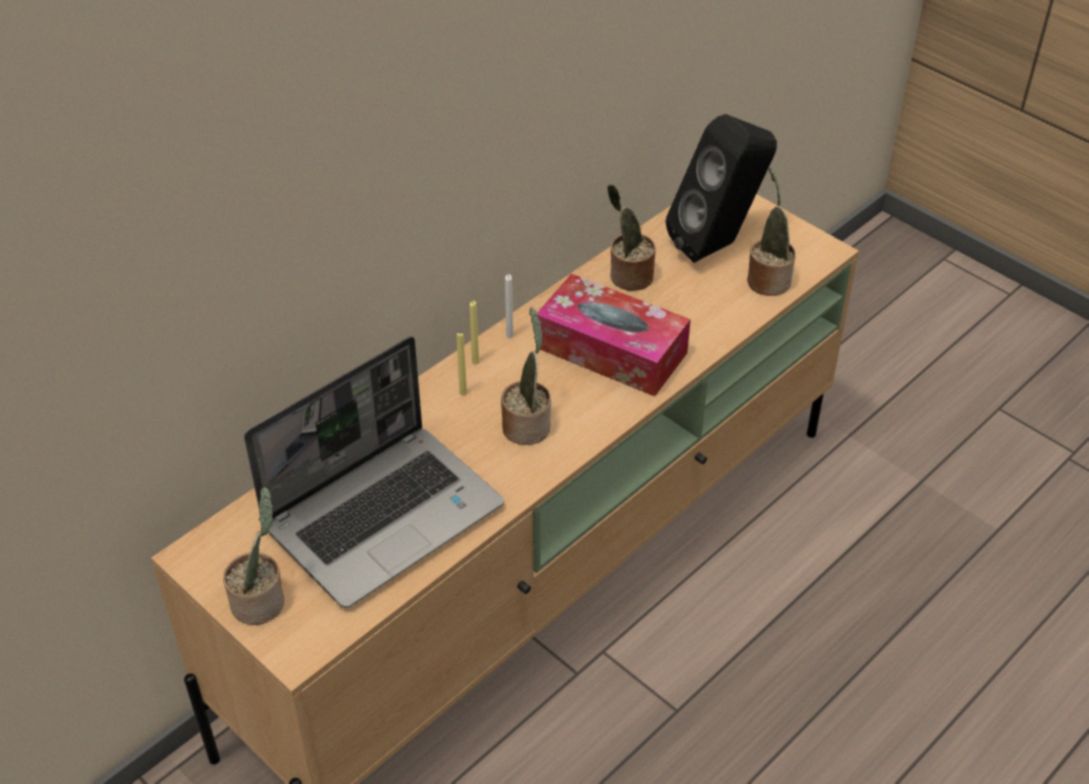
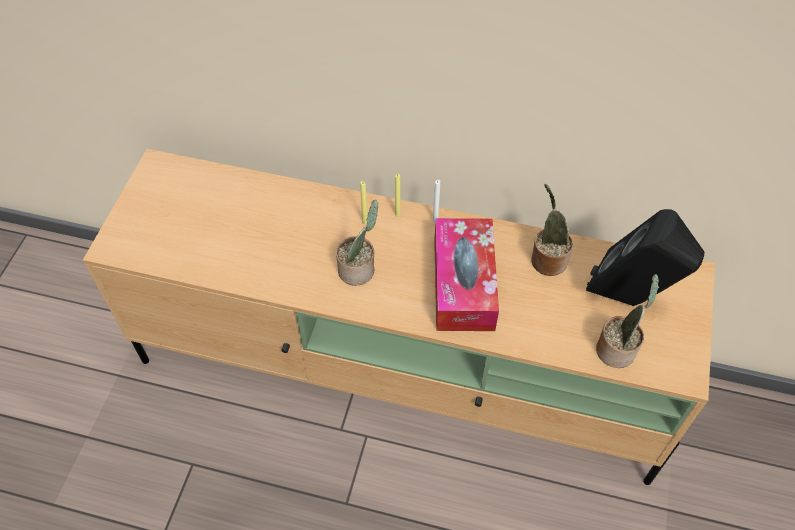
camera: 60 degrees right, 10 degrees up
(261, 601) = (139, 212): potted plant -> none
(385, 514) = (237, 234): laptop -> none

